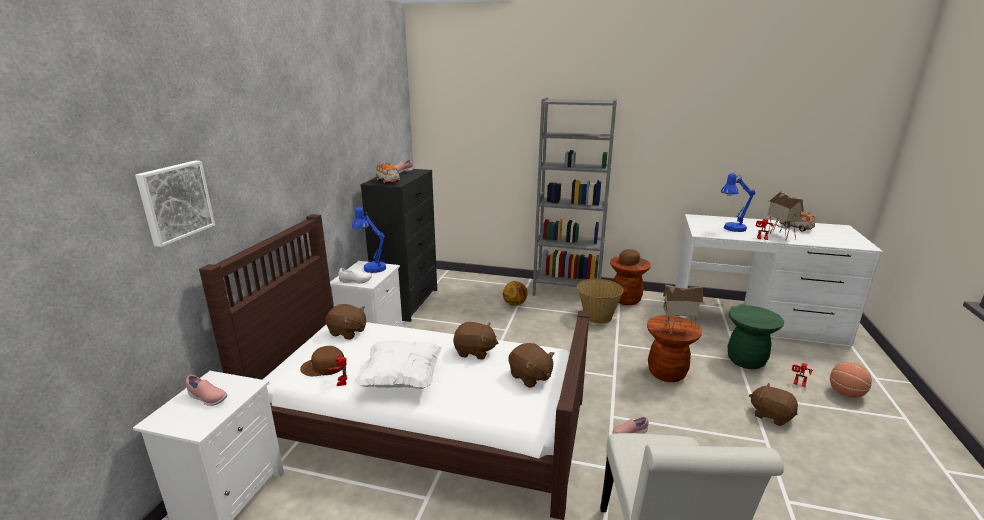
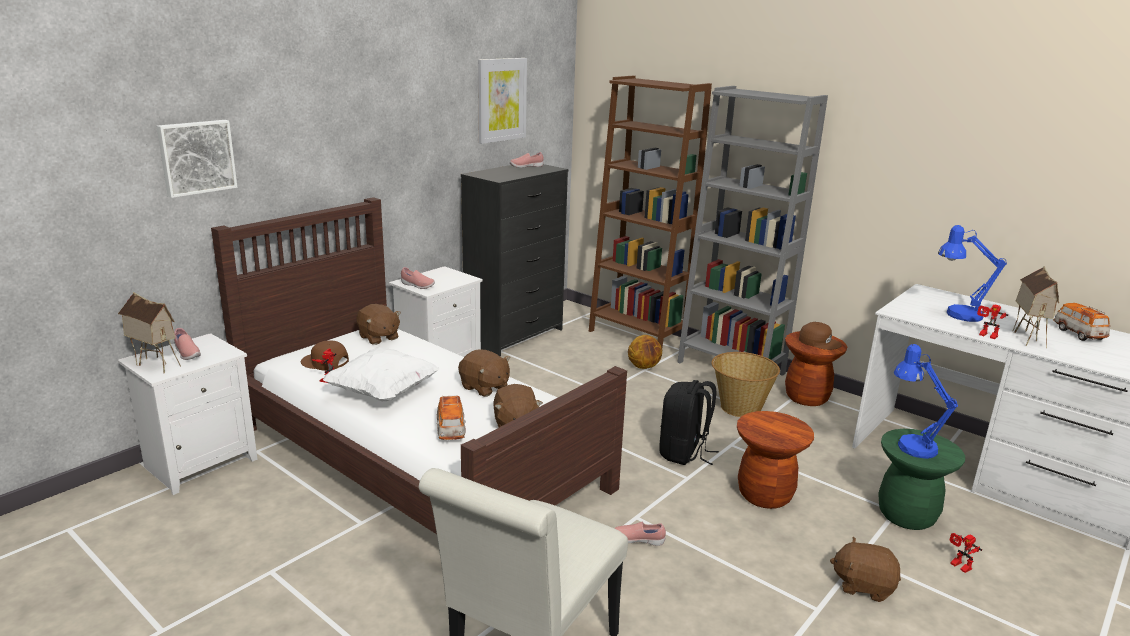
camera: 25 degrees right, 0 degrees up
(355, 281) = (417, 286): white shoe -> pink shoe
(371, 267) = (450, 275): blue table lamp -> blue table lamp (910, 444)
(375, 121) = (501, 100): none -> picture
(388, 182) = (493, 175): toy car -> toy car (451, 431)
(490, 283) = (637, 336): none -> brown bookcase
(596, 359) = (684, 453): none -> black backpack
(678, 331) = (775, 434): toy house -> toy house (155, 365)
(771, 415) = (863, 585): brown plush toy -> brown plush toy turned 45 degrees counterclockwise
(846, 394) = (1026, 601): basketball -> none

